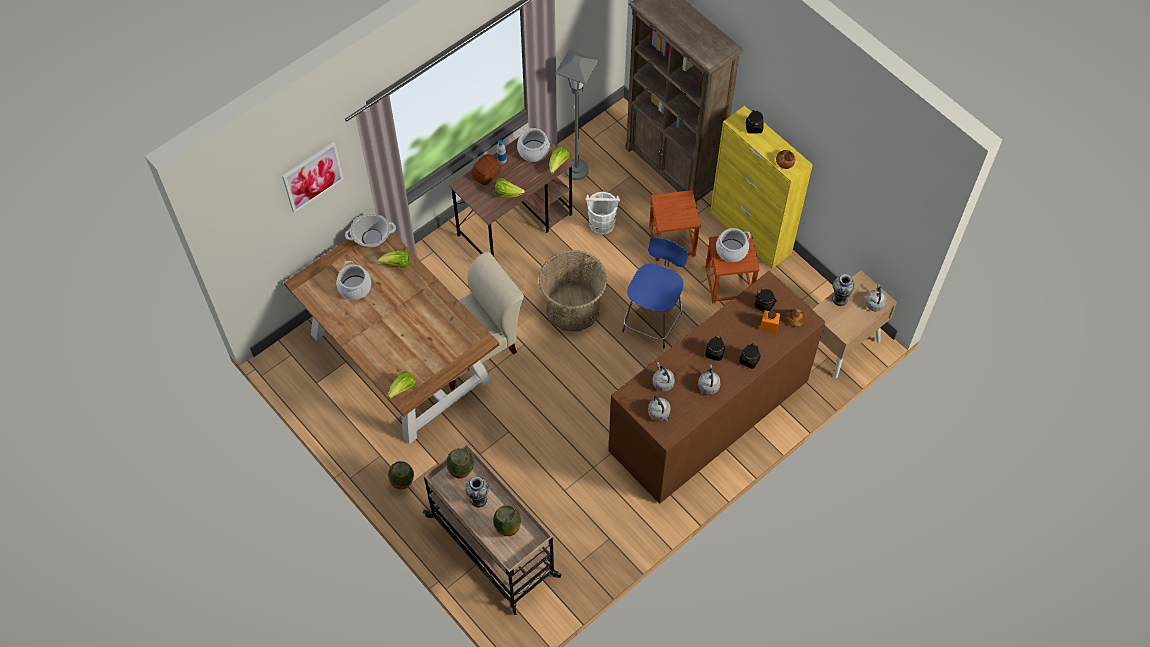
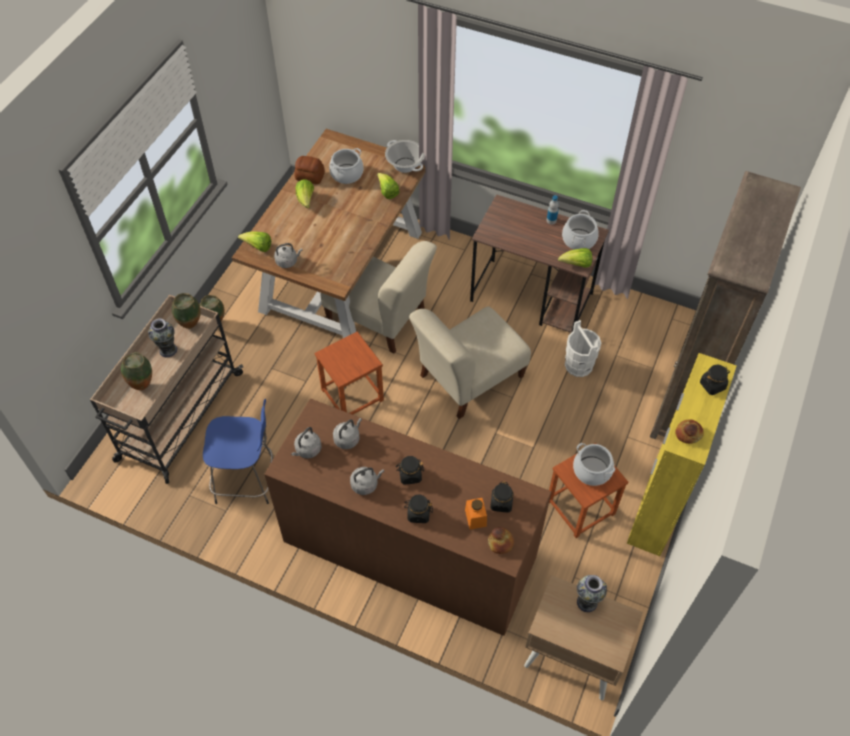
camera: 65 degrees right, 5 degrees down
(312, 176) = (375, 43): picture -> none
(487, 174) = (527, 216): bread -> bread (310, 176)
(507, 193) = (516, 239): lettuce -> lettuce (306, 200)
(572, 308) = (468, 379): basket -> beige chair
(576, 170) = (626, 320): grey floor lamp -> none
(653, 320) = (494, 453): blue stool -> blue stool (247, 480)
(672, 241) = (598, 434): brown stool -> brown stool (352, 395)
(874, 303) = (605, 645): grey kettle -> grey kettle (288, 261)

